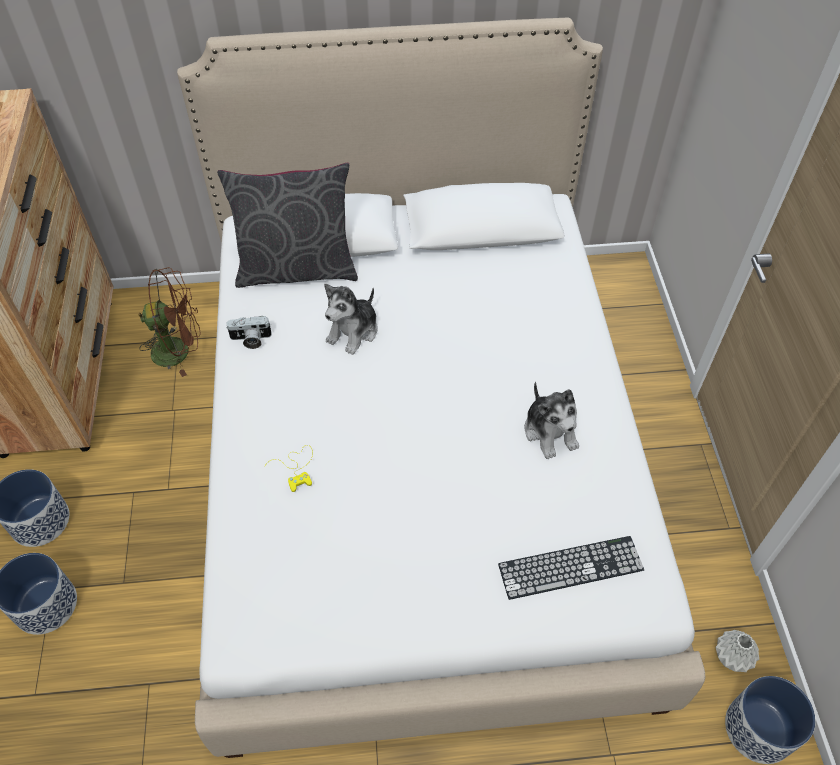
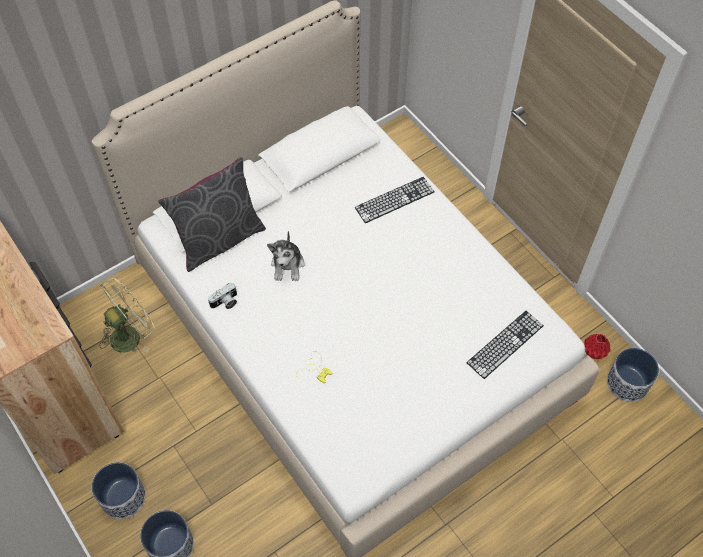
camera: 30 degrees left, 5 degrees up
(179, 350) = (130, 334): brown fan -> green fan
(539, 315) = (394, 199): none -> keyboard
(550, 431) = (446, 271): plush toy -> none
(730, 658) = (593, 353): grey vase -> red vase

